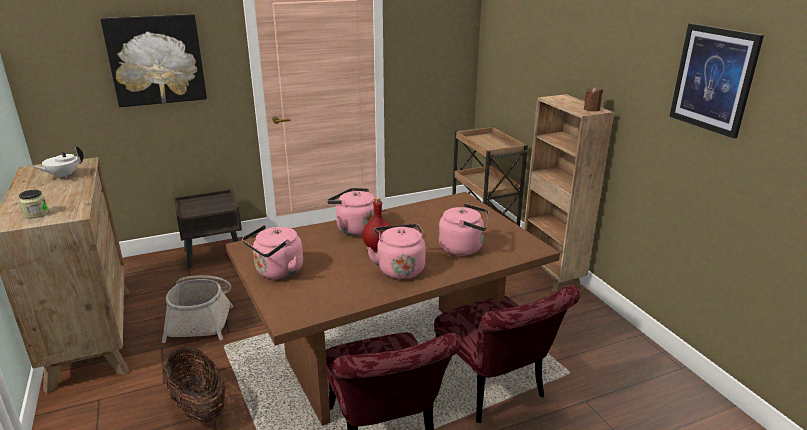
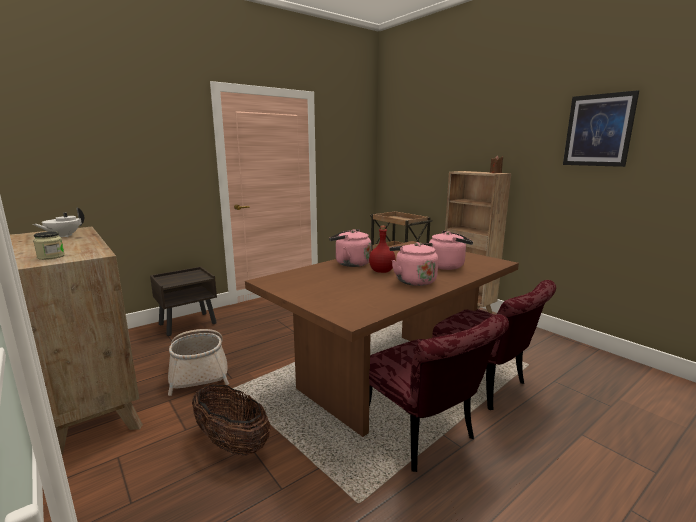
camera: 15 degrees left, 10 degrees down
(156, 60) = (138, 151): picture -> none
(277, 272) = (311, 292): pink kettle -> none

